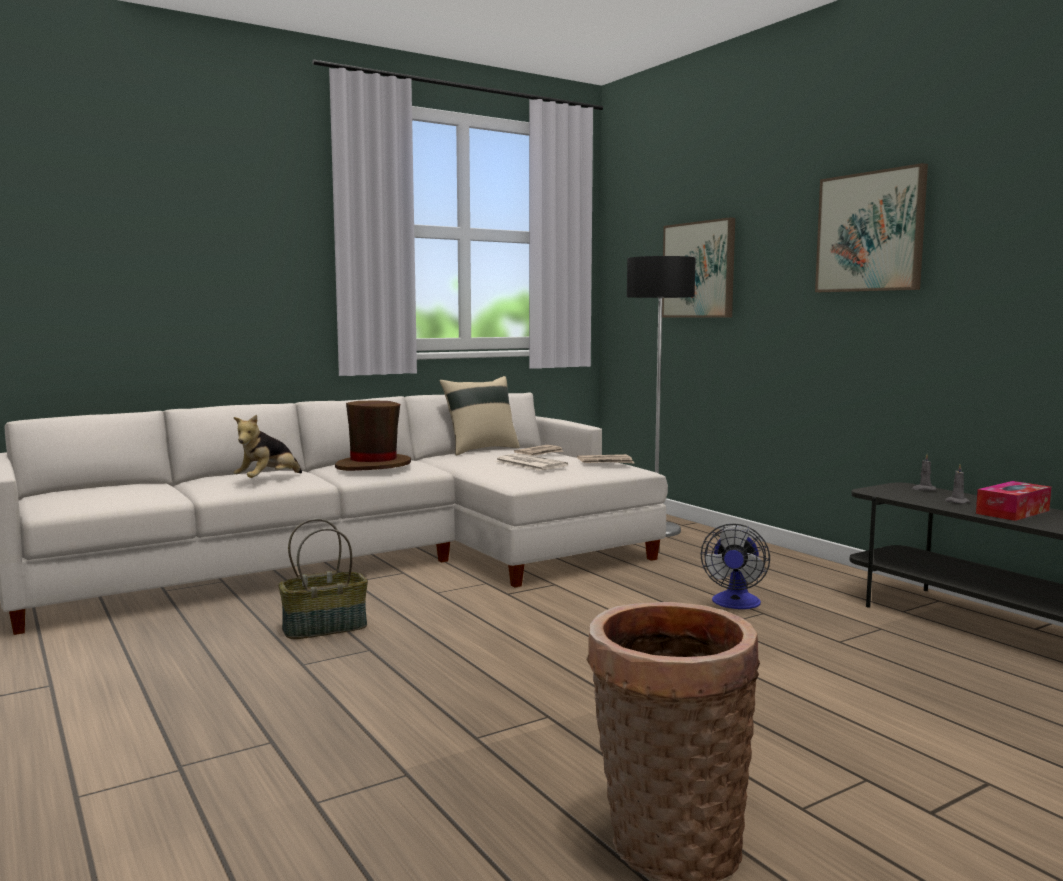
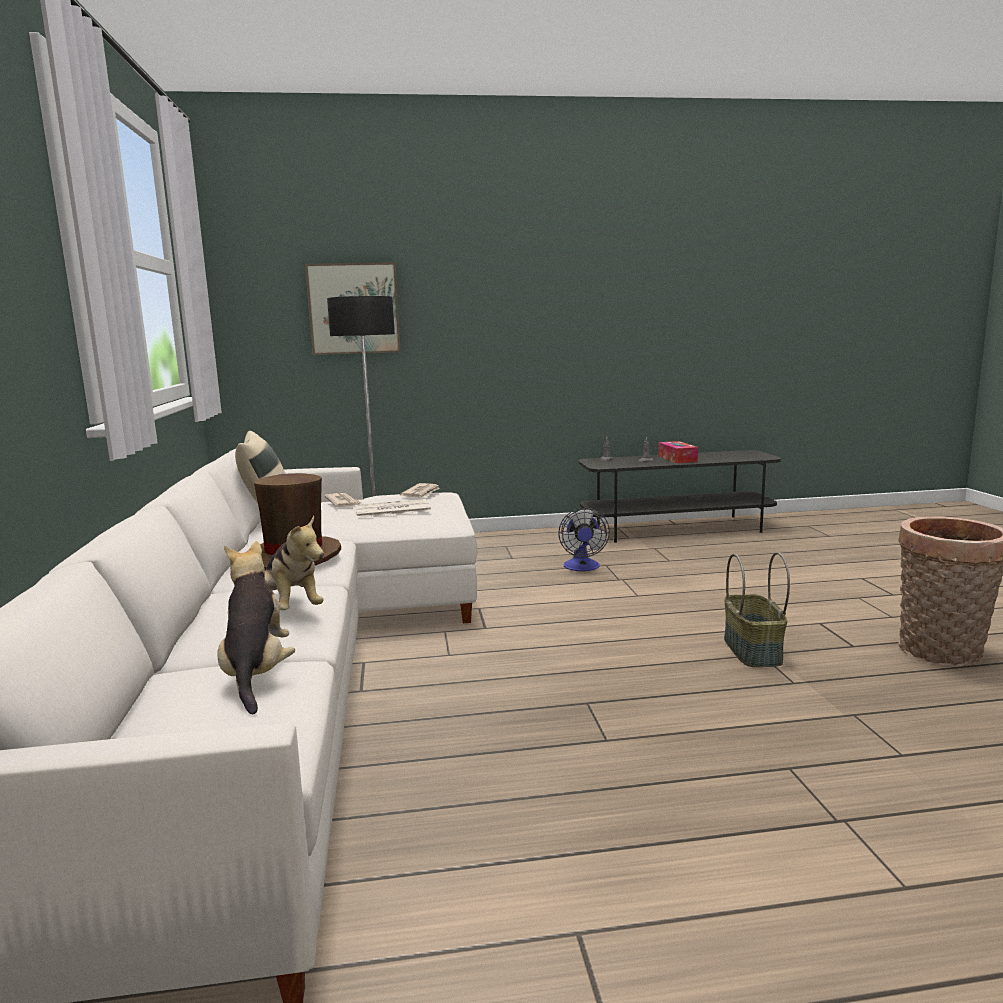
camera: 65 degrees left, 5 degrees up
(151, 490) = (257, 673): none -> plush toy
(325, 627) = (504, 719): basket -> basket (751, 650)
(735, 604) = (582, 567): fan -> fan turned 45 degrees clockwise
(870, 232) = (533, 284): picture -> none

